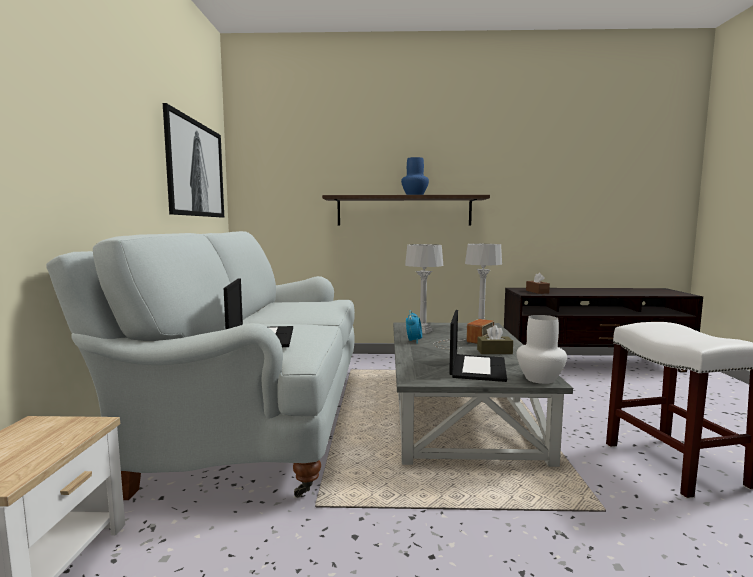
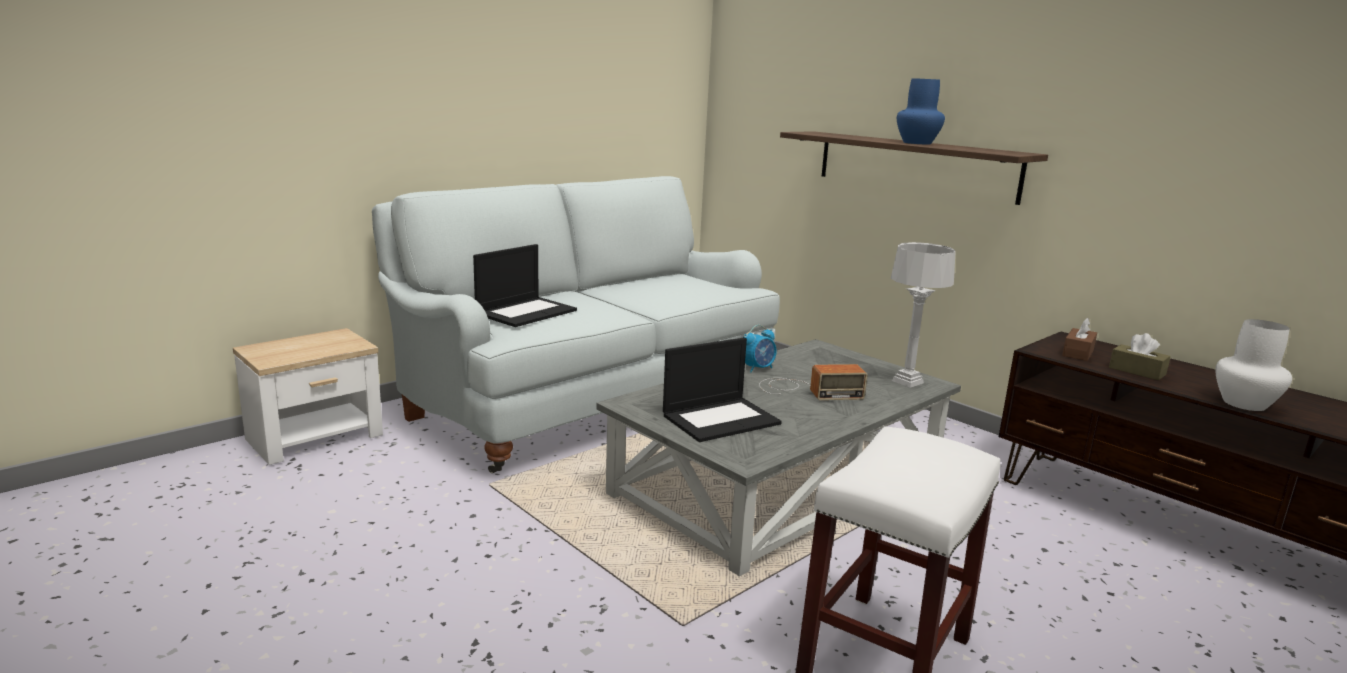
camera: 45 degrees right, 10 degrees up
(195, 169) = (626, 93): picture -> none
(423, 331) = (810, 361): grey table lamp -> none
(494, 352) = (804, 413): brown tissue box -> brown tissue box (1137, 371)
(539, 379) = (742, 455): white vase -> white vase (1243, 403)

